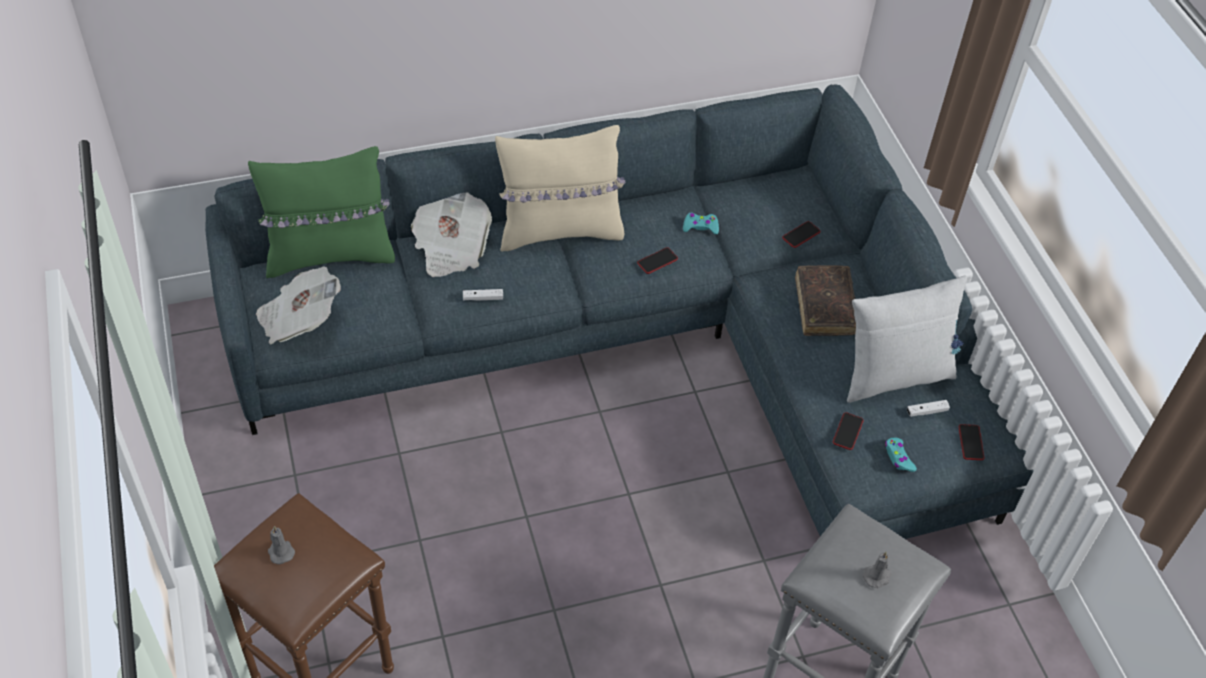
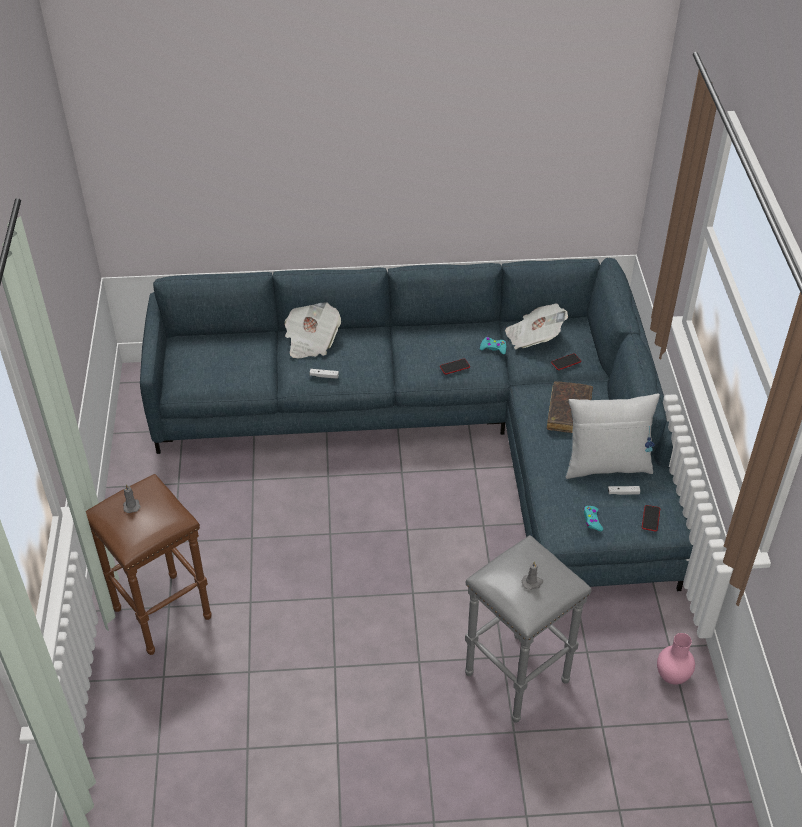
camera: 15 degrees right, 5 degrees down
(299, 320) = (195, 374): newspaper -> newspaper (534, 338)
(330, 255) = (227, 336): green pillow -> none
(560, 231) = (391, 339): beige pillow -> none
(847, 431) = (560, 498): phone -> none
(1024, 646) = (672, 677): none -> pink vase

